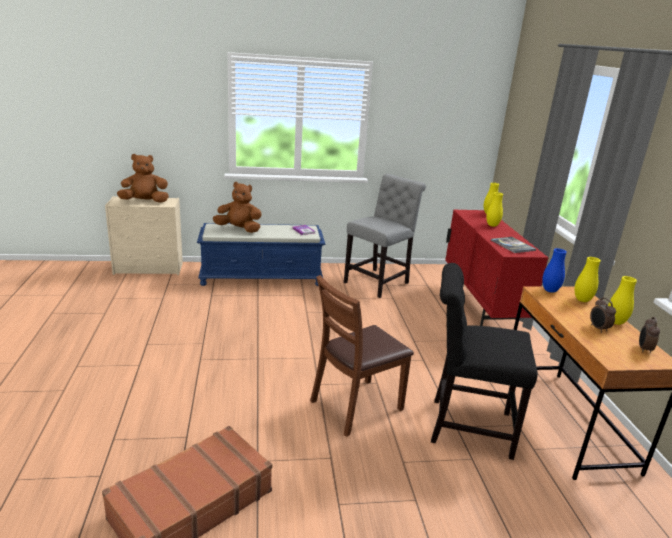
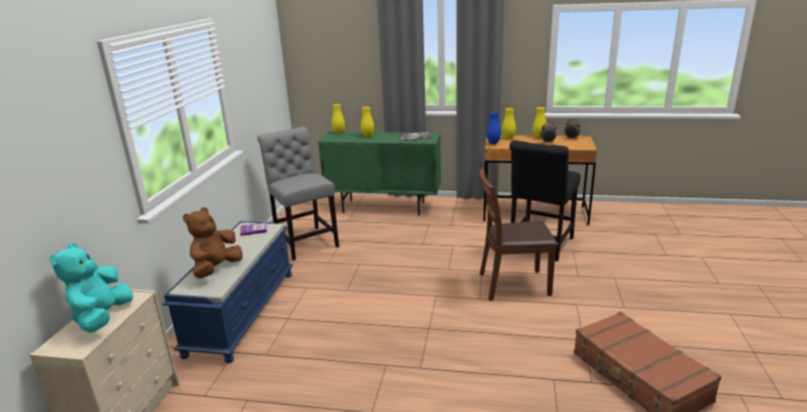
camera: 70 degrees left, 0 degrees up
(145, 202) = (102, 318): brown plush toy -> turquoise plush toy
(356, 406) = (513, 284): brown chair -> brown chair turned 105 degrees clockwise
(480, 310) = (384, 208): red cabinet -> green cabinet

